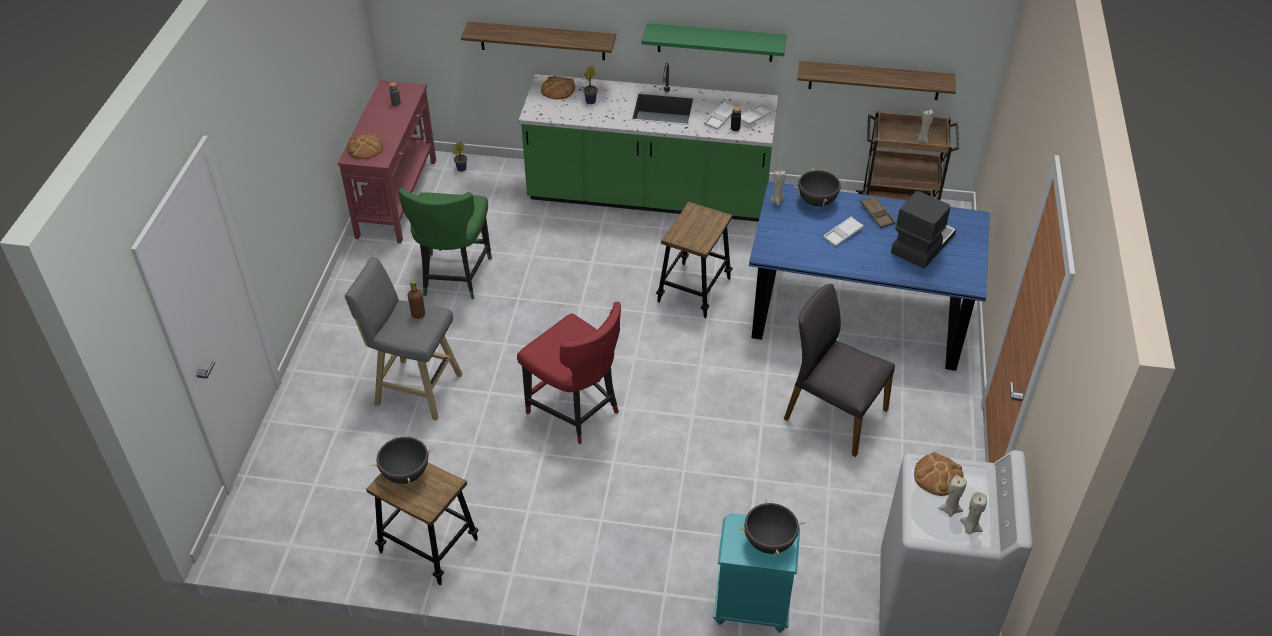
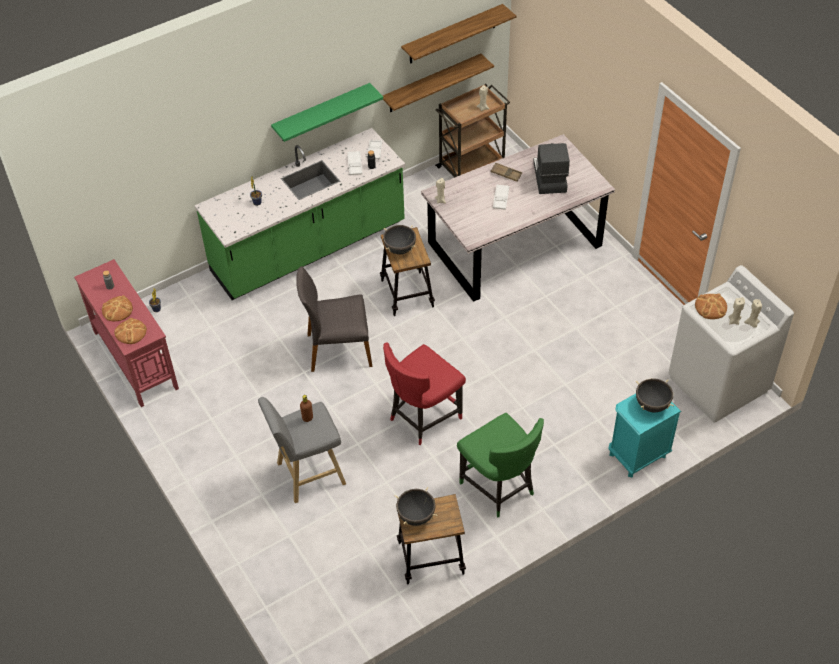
camera: 40 degrees left, 5 degrees up
(454, 277) = (244, 387): green chair -> green chair (499, 488)
(542, 41) = (195, 177): shelf -> shelf (452, 34)
(558, 89) = (225, 207): bread -> bread (117, 310)
(575, 411) = (423, 417): red chair -> red chair turned 135 degrees clockwise
(817, 201) = (464, 186): black cooking pot -> black cooking pot (400, 249)
(834, 414) = (566, 316): grey chair -> grey chair (338, 349)
(858, 312) = (515, 245): blue dining table -> grey dining table

